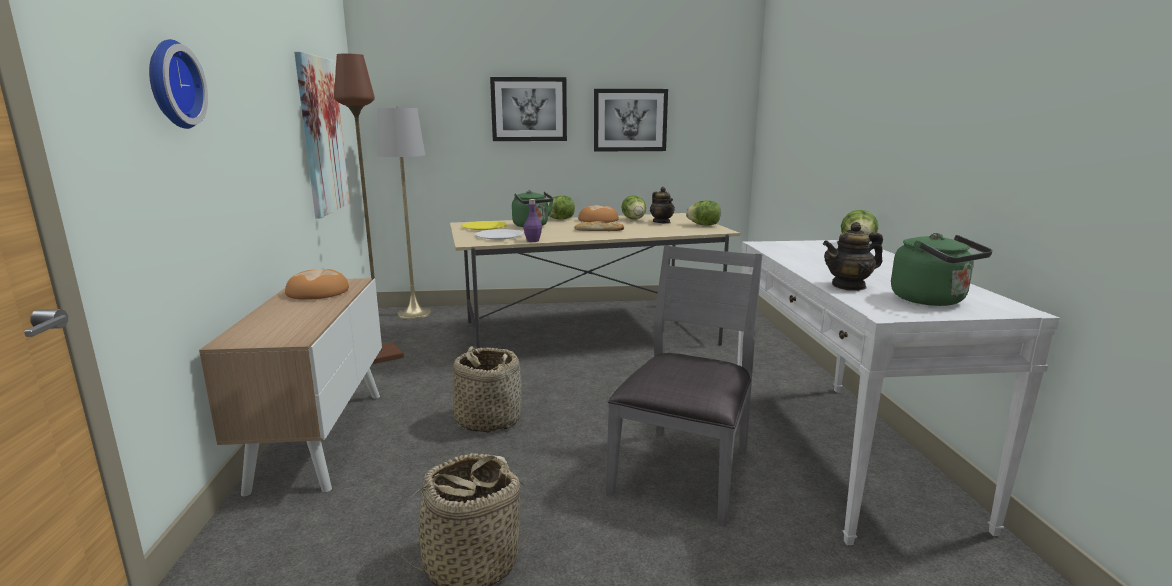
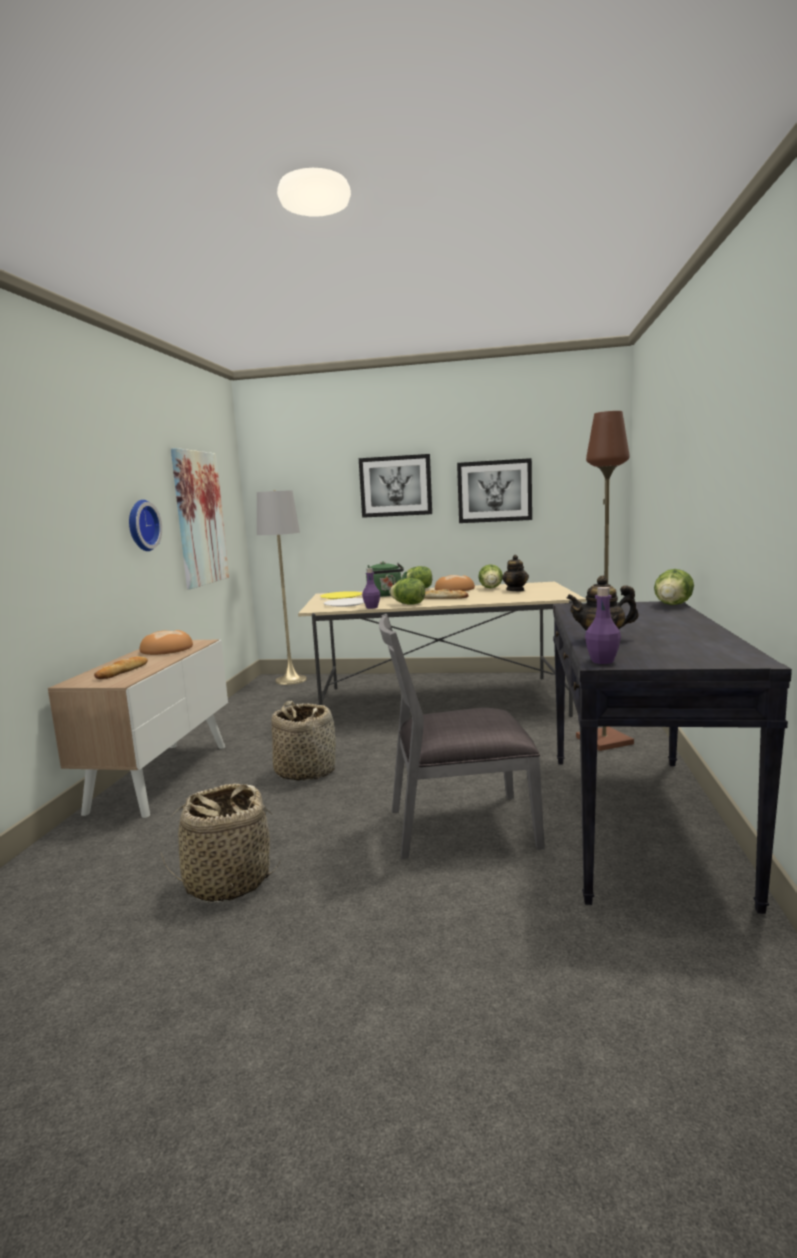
camera: 15 degrees right, 5 degrees down
(171, 84) = (37, 480): wall clock -> wall clock (141, 525)
(286, 323) = (123, 671): none -> bread
(379, 355) = (242, 714): brown floor lamp -> brown floor lamp (603, 740)
(684, 471) = (461, 826): grey chair -> grey chair turned 135 degrees counterclockwise
(703, 225) = (556, 592): lettuce -> lettuce (408, 604)
(842, 451) = (639, 821): white console table -> black console table
(883, 311) = (602, 661): none -> purple bottle
(932, 300) = (670, 653): green kettle -> none

